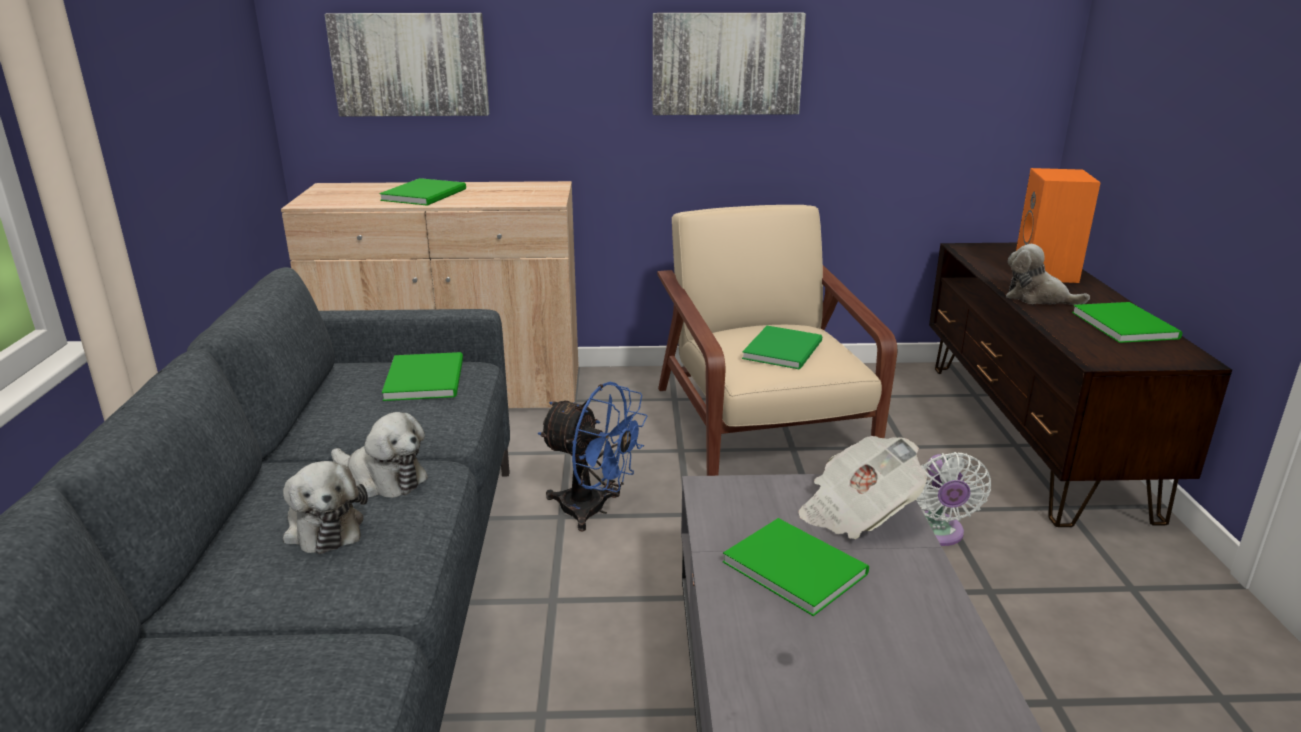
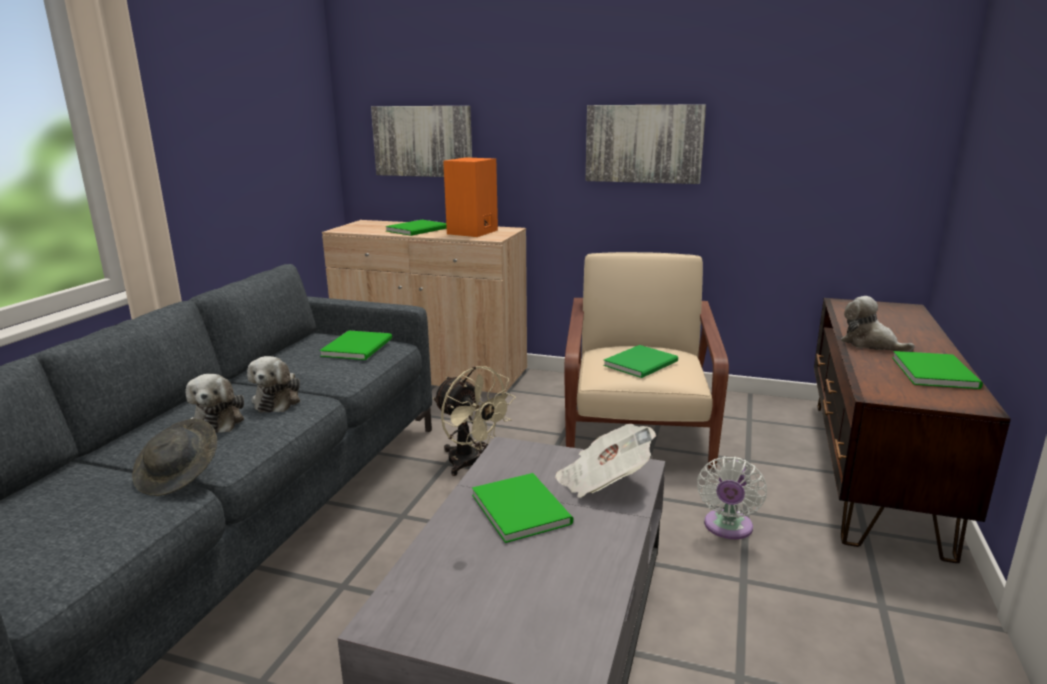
camera: 20 degrees right, 5 degrees down
(346, 624) = (179, 475): none -> grey hat
(383, 479) = (278, 400): plush toy -> plush toy turned 45 degrees clockwise
(594, 510) = (471, 464): blue fan -> beige fan
(1047, 273) = (900, 327): orange speaker -> orange speaker (472, 232)

